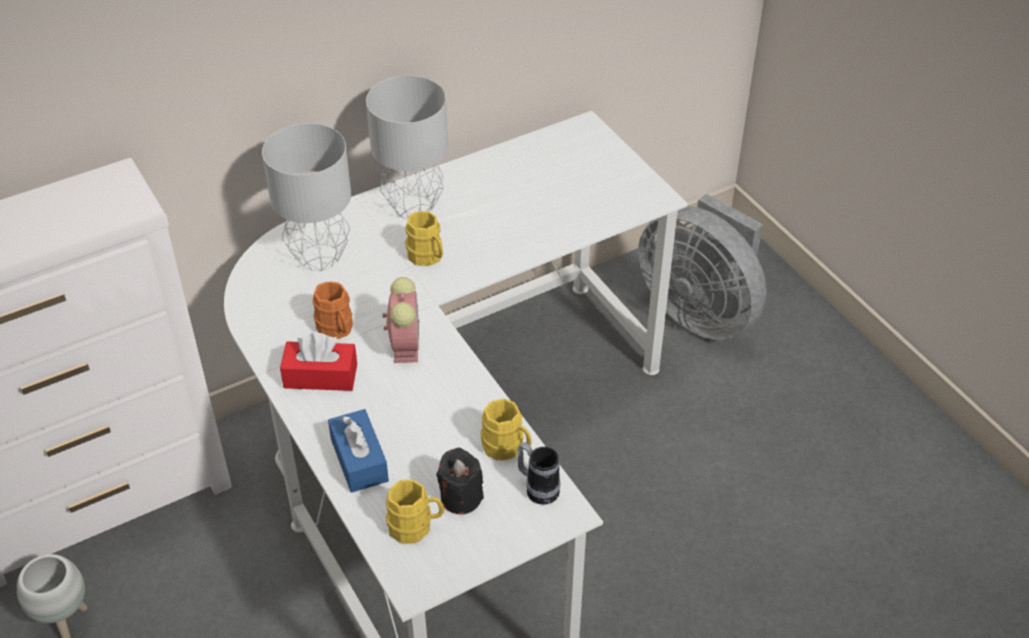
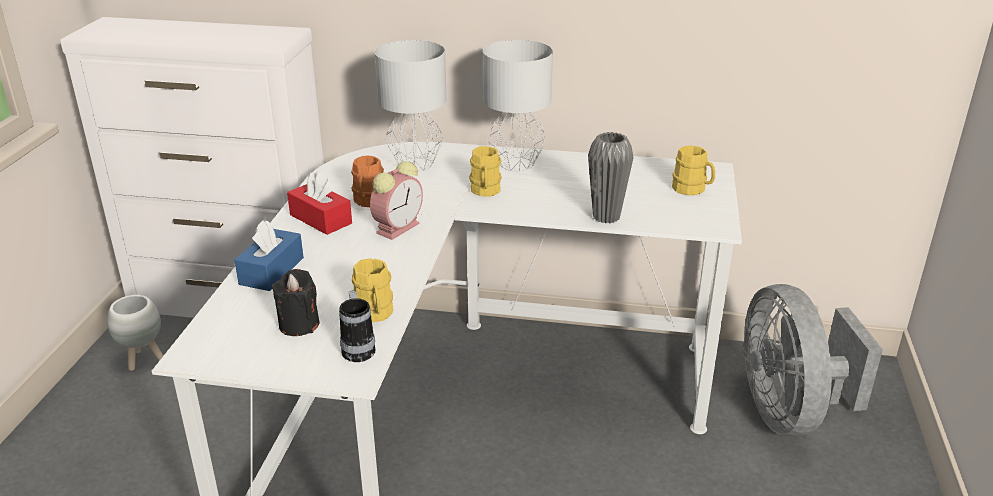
camera: 40 degrees right, 15 degrees down
(416, 527) = (245, 324): yellow mug -> yellow mug (692, 190)
(562, 233) = (606, 217): none -> grey vase

